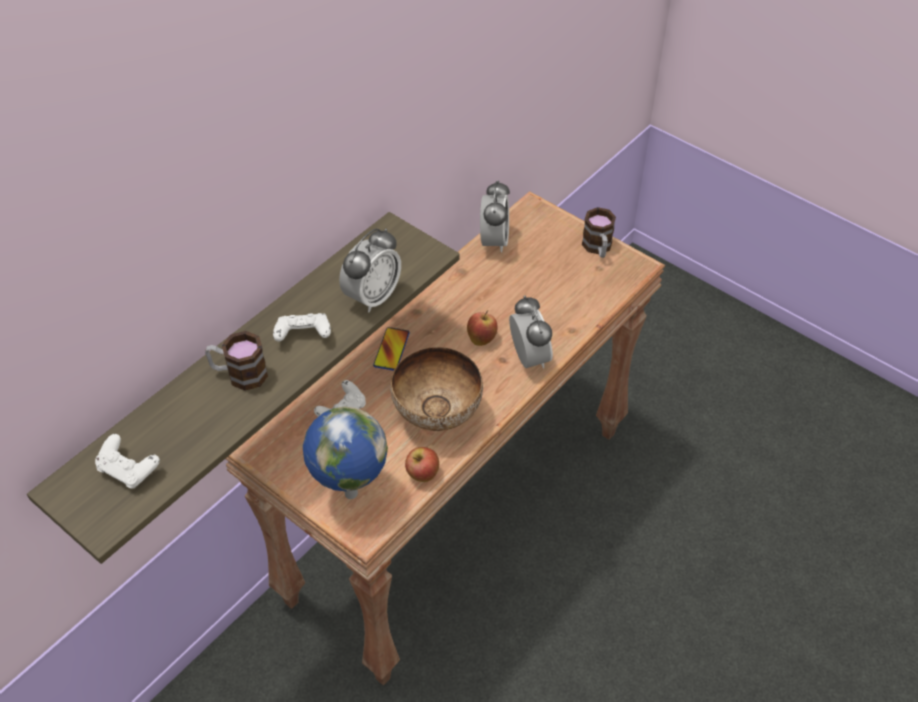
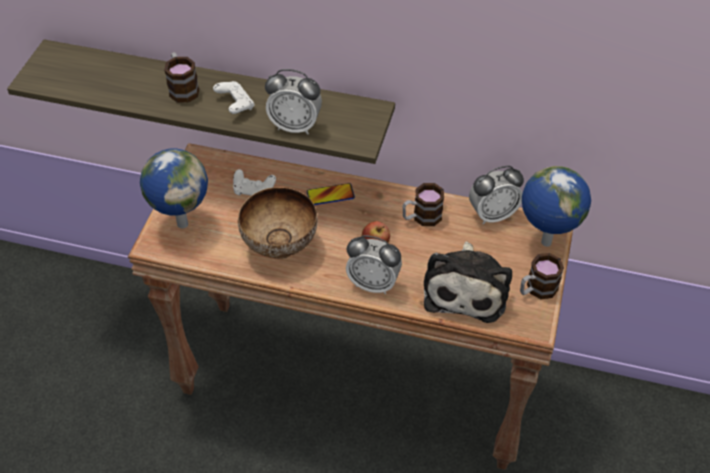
camera: 65 degrees right, 0 degrees up
(129, 470) = (78, 72): white game controller -> none
(422, 475) = (218, 258): apple -> none
(466, 291) = (421, 217): none -> mug
(529, 358) = (373, 283): alarm clock -> alarm clock turned 60 degrees clockwise
(548, 221) = (545, 243): none -> globe
(571, 293) = (466, 288): none -> plush toy

